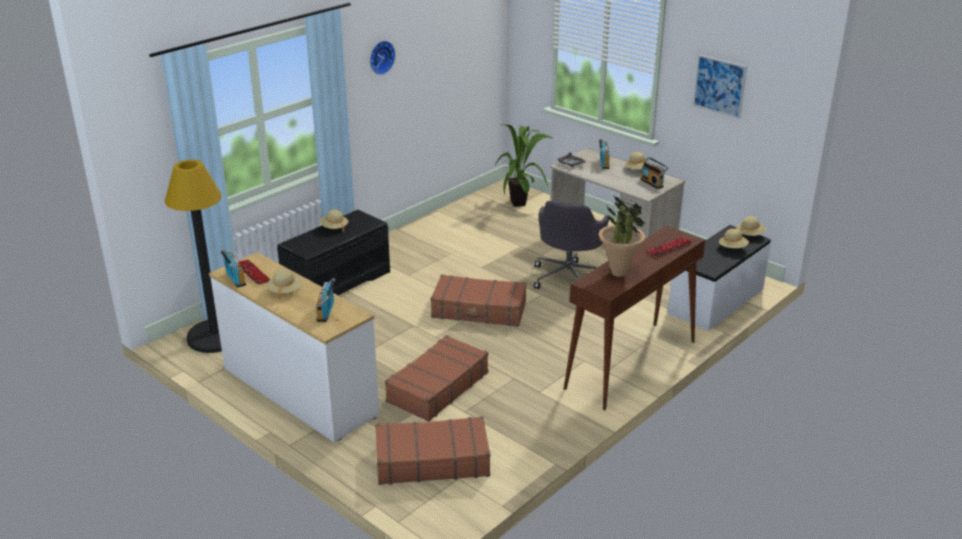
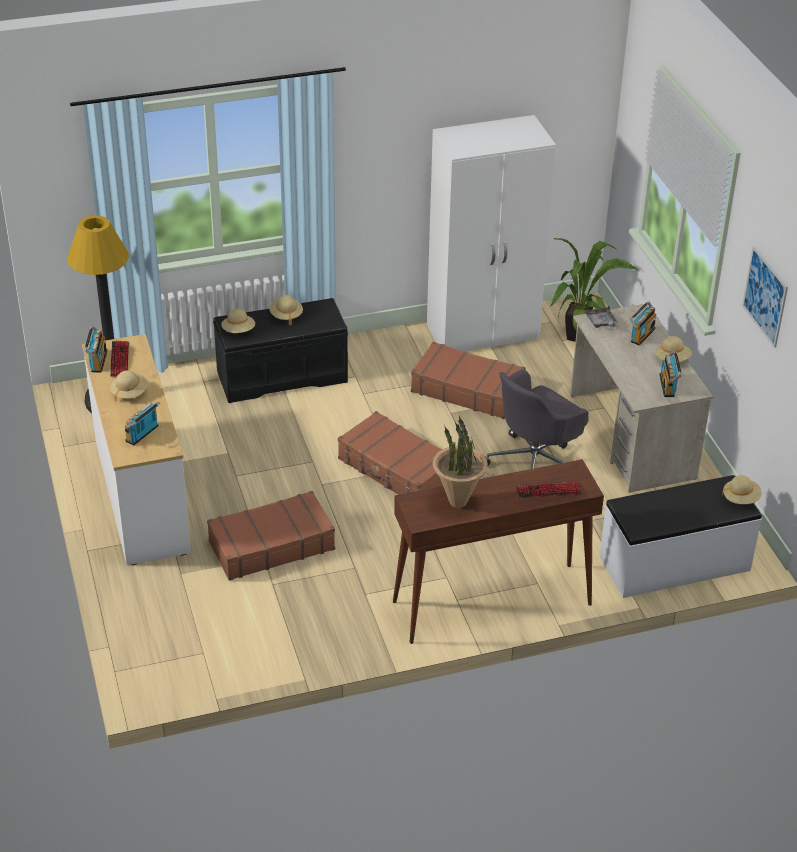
camera: 30 degrees right, 10 degrees up
(380, 57) = (397, 127): wall clock -> none
(432, 460) = (196, 624): brown suitcase -> brown suitcase (467, 389)
(455, 218) = (484, 333): none -> white wardrobe
(733, 248) = (697, 509): beige hat -> beige hat (238, 331)

